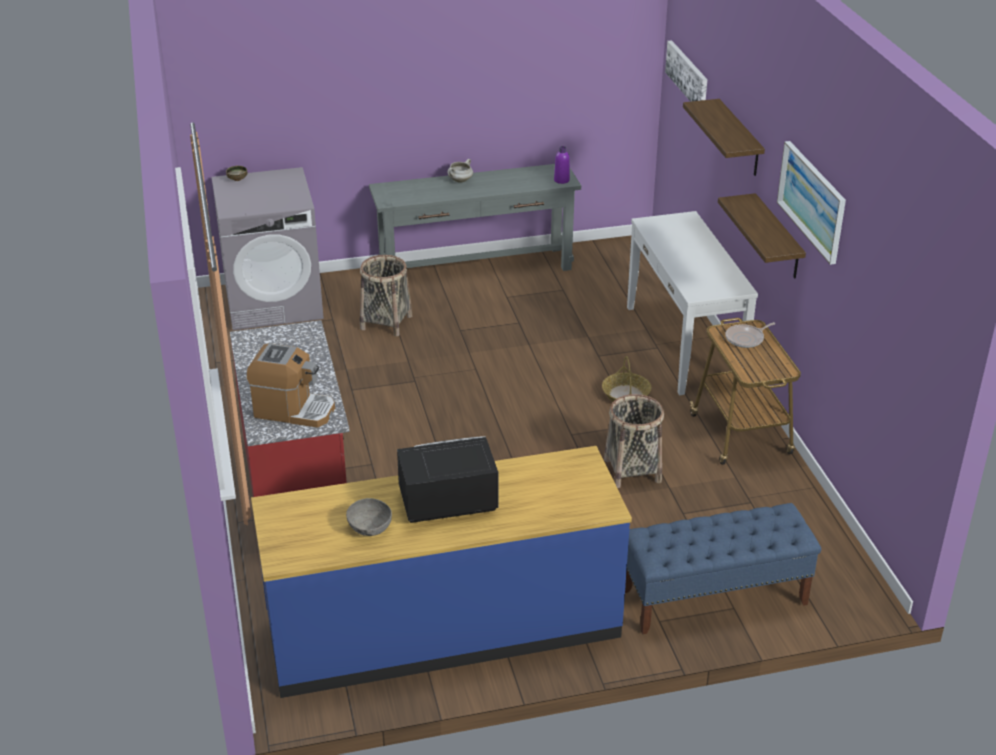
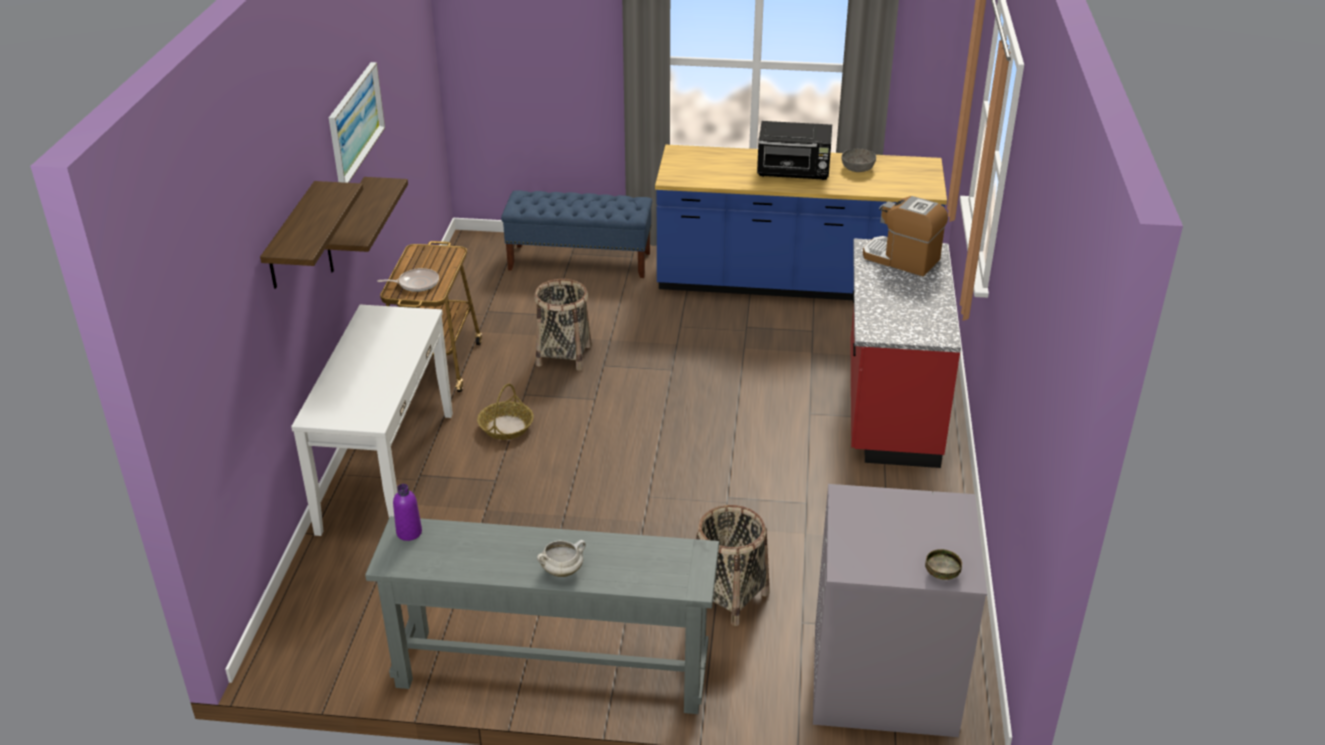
camera: 160 degrees left, 0 degrees up
(687, 75) = (214, 341): picture -> none

